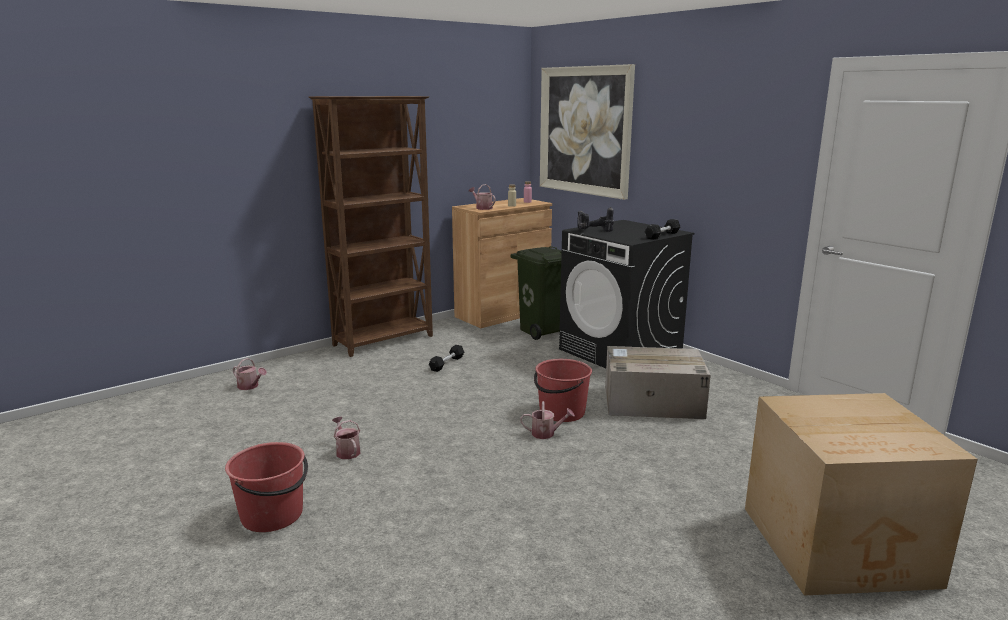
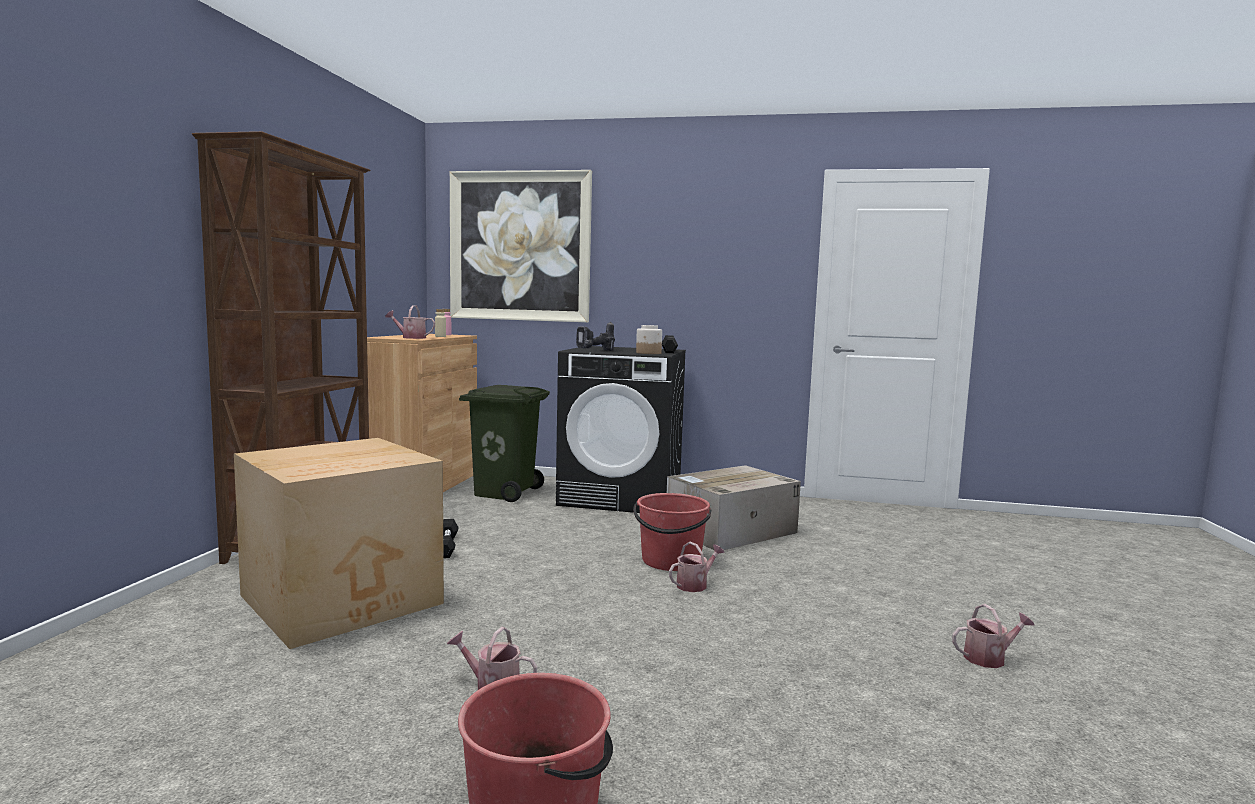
camera: 40 degrees left, 10 degrees down
(250, 386) = (139, 656): watering can -> watering can (989, 658)
(627, 238) = (648, 353): none -> jar
(840, 546) = (1059, 596): cardboard box -> cardboard box (345, 599)

